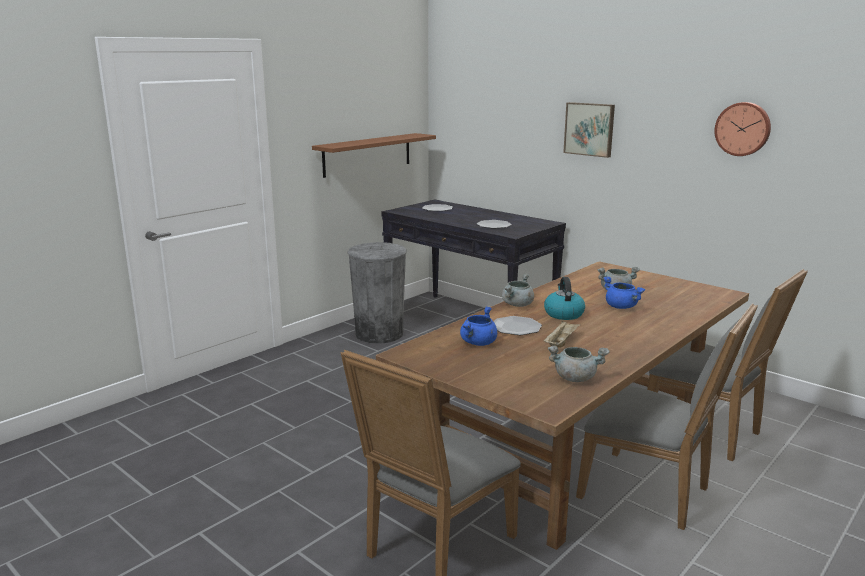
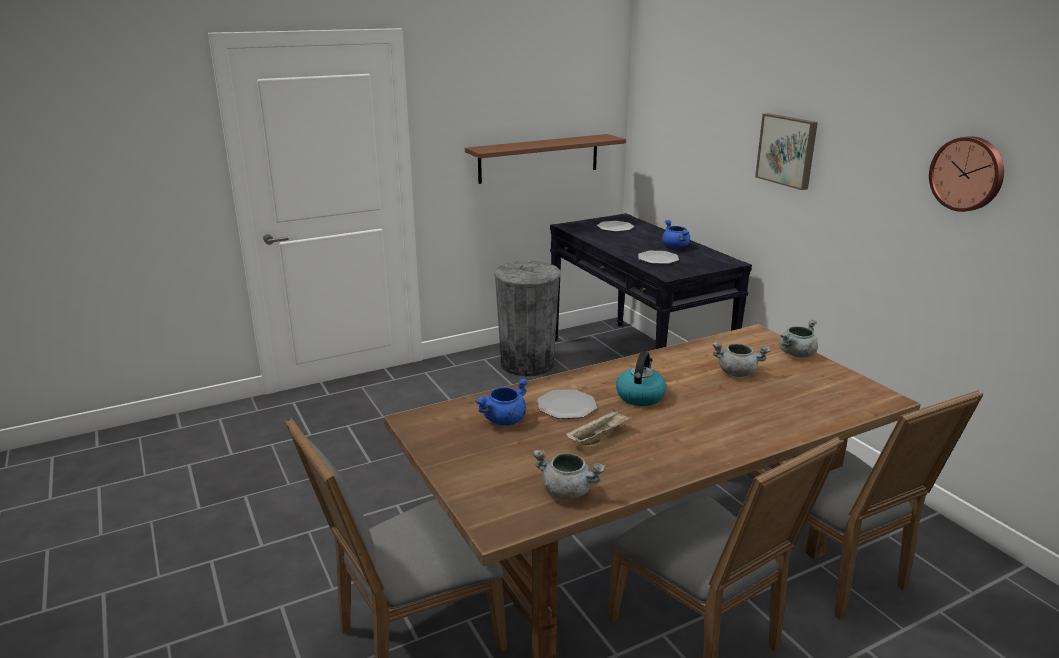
camera: 20 degrees right, 5 degrees up
(517, 305) = (597, 374): grey cooking pot -> grey cooking pot (796, 354)
(622, 307) = (722, 398): blue cooking pot -> blue cooking pot (676, 247)

